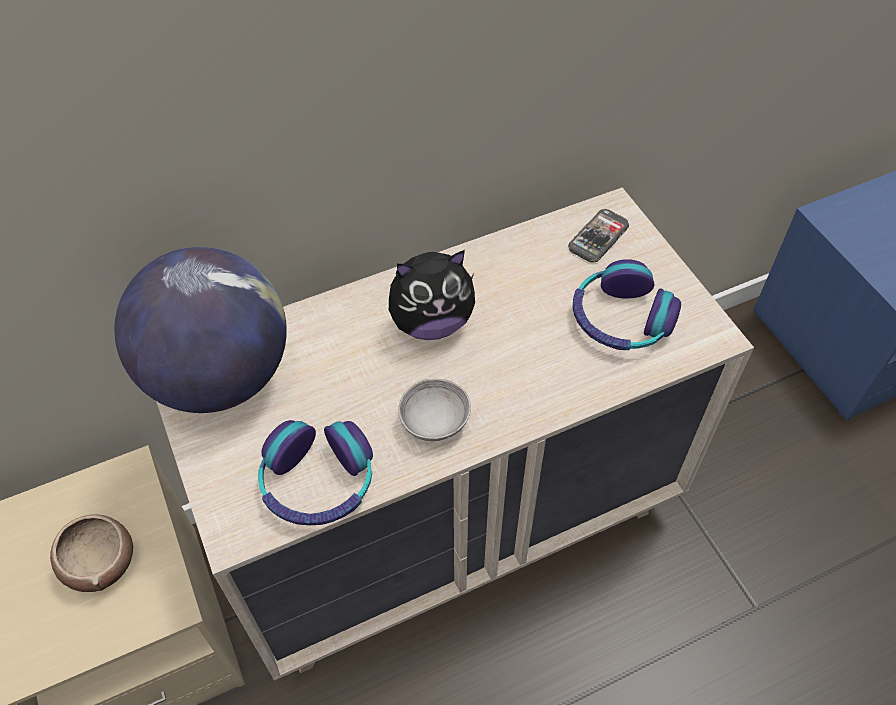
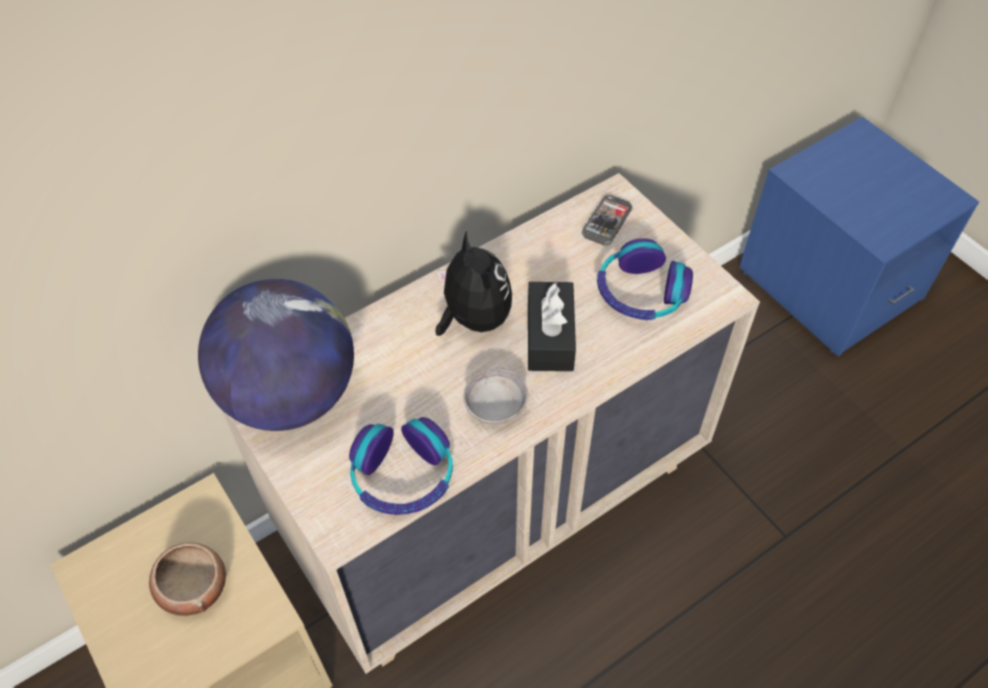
camera: 10 degrees left, 0 degrees up
(431, 322) = (473, 319): plush toy -> plush toy turned 90 degrees counterclockwise
(510, 353) = (550, 337): none -> black tissue box

